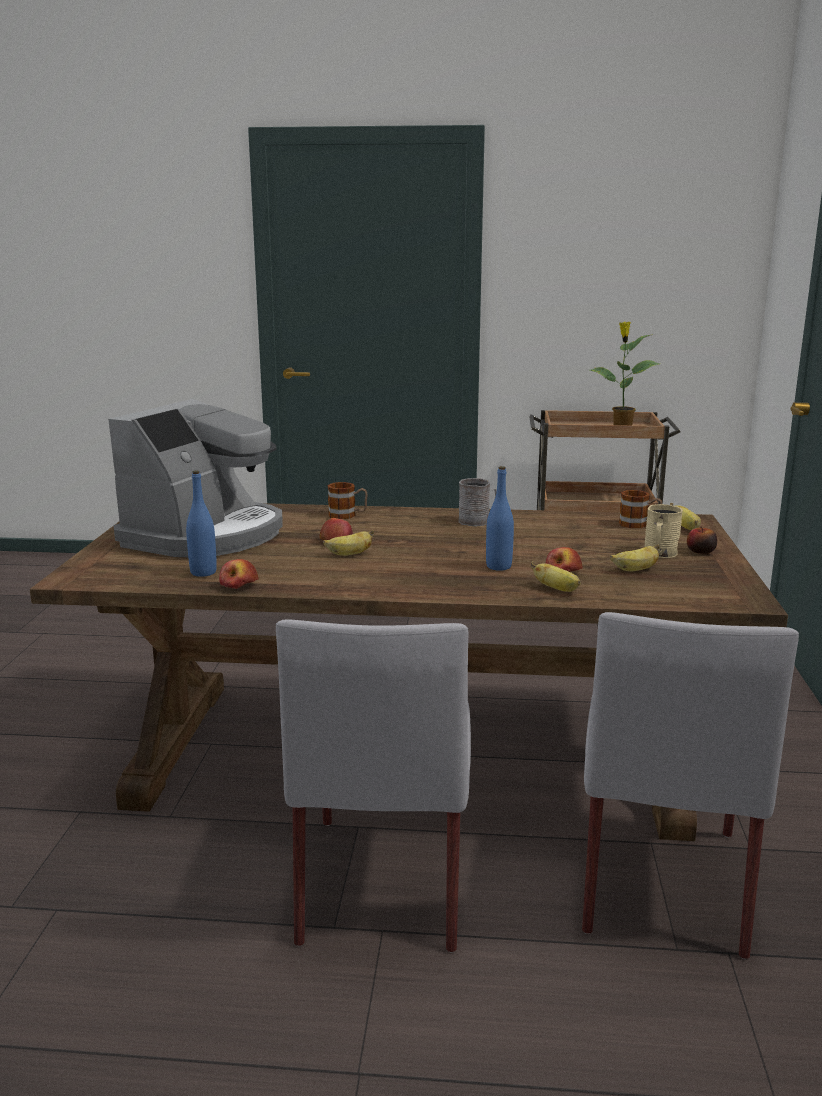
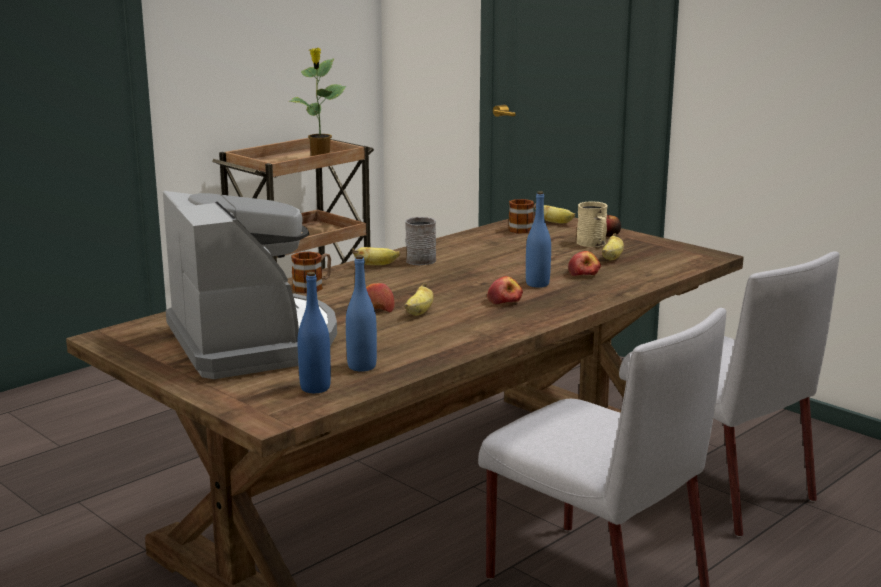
camera: 50 degrees left, 0 degrees up
(141, 573) = (315, 388): none -> blue bottle
(239, 586) = (424, 363): apple -> apple (504, 301)
(557, 589) = (612, 285): banana -> banana (376, 265)

